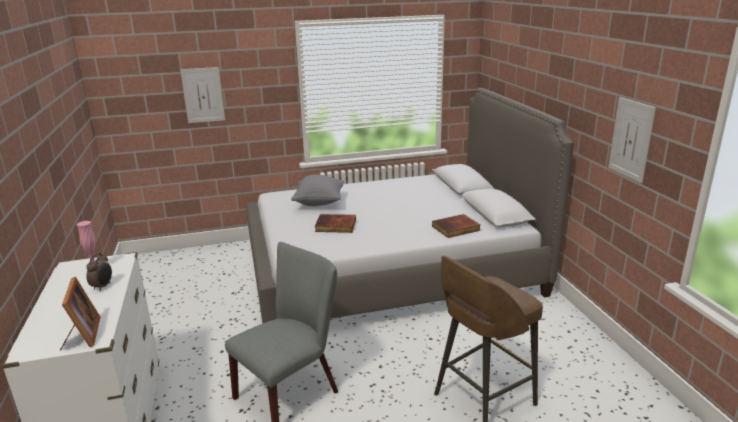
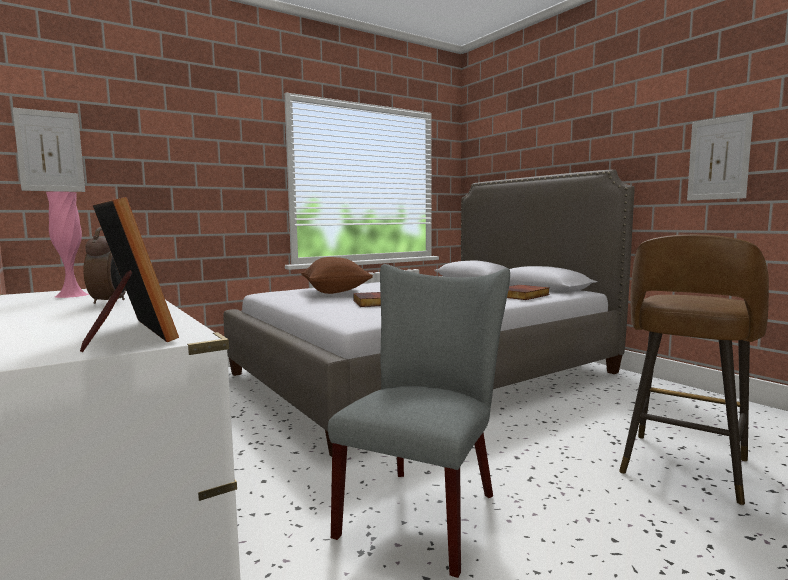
camera: 20 degrees left, 15 degrees down
(203, 95) = (168, 166): picture -> picture (50, 151)
(319, 203) = (335, 292): grey pillow -> brown pillow

